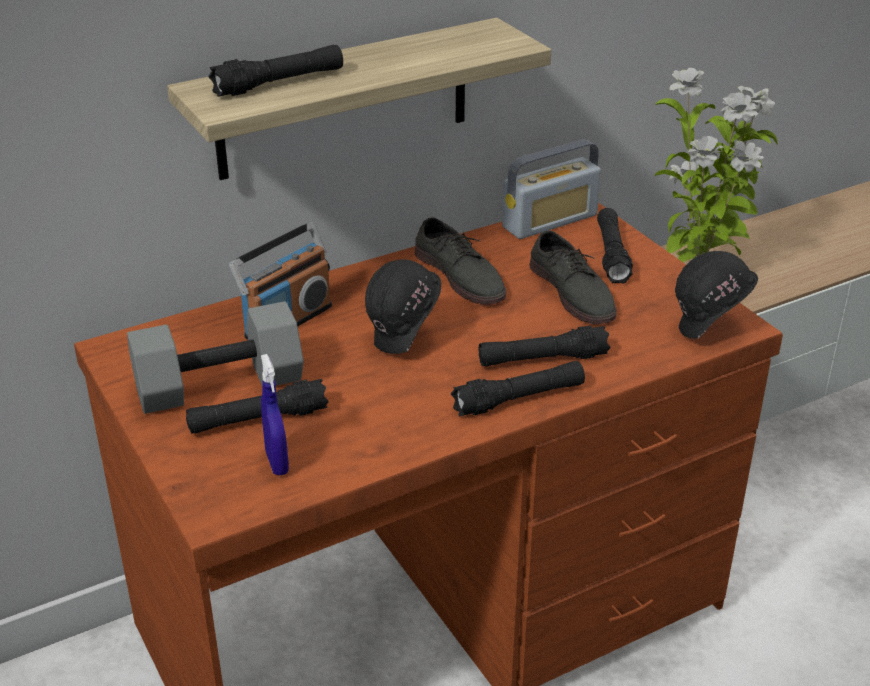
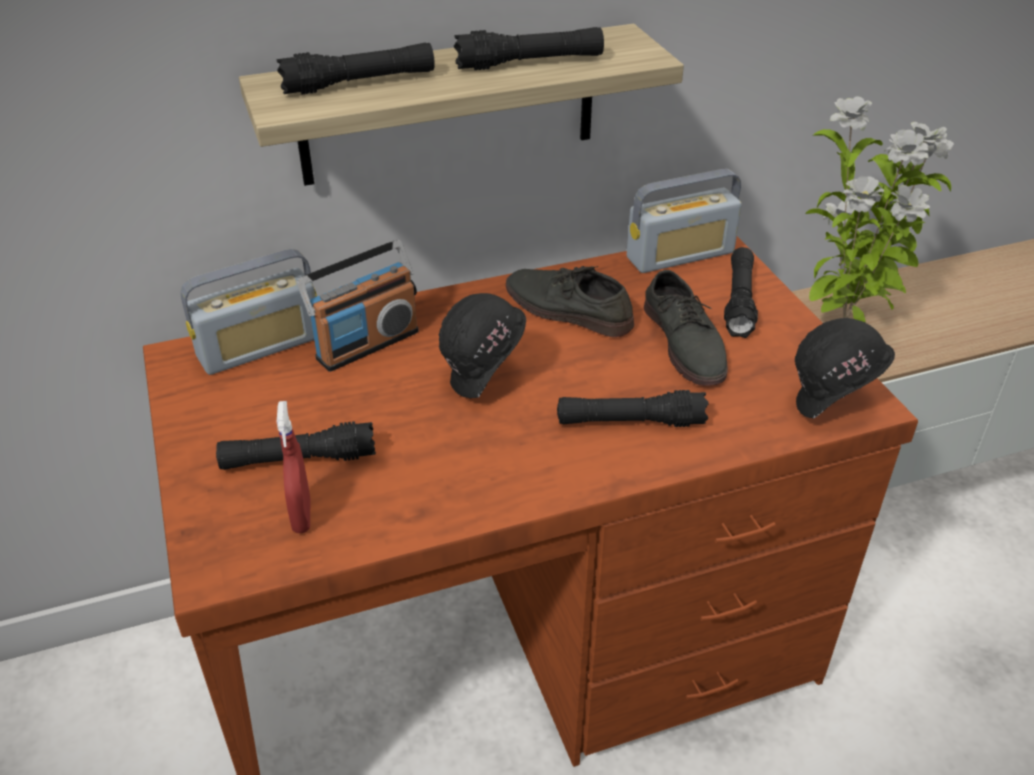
camera: 10 degrees right, 5 degrees up
(187, 333) = (260, 347): none -> radio
(218, 387) = (270, 415): grey dumbbell -> none
(277, 462) = (301, 516): blue spray bottle -> red spray bottle
(461, 275) = (566, 310): grey shoe -> grey shoe turned 150 degrees clockwise
(519, 399) = (591, 469): black flashlight -> black flashlight (530, 63)

